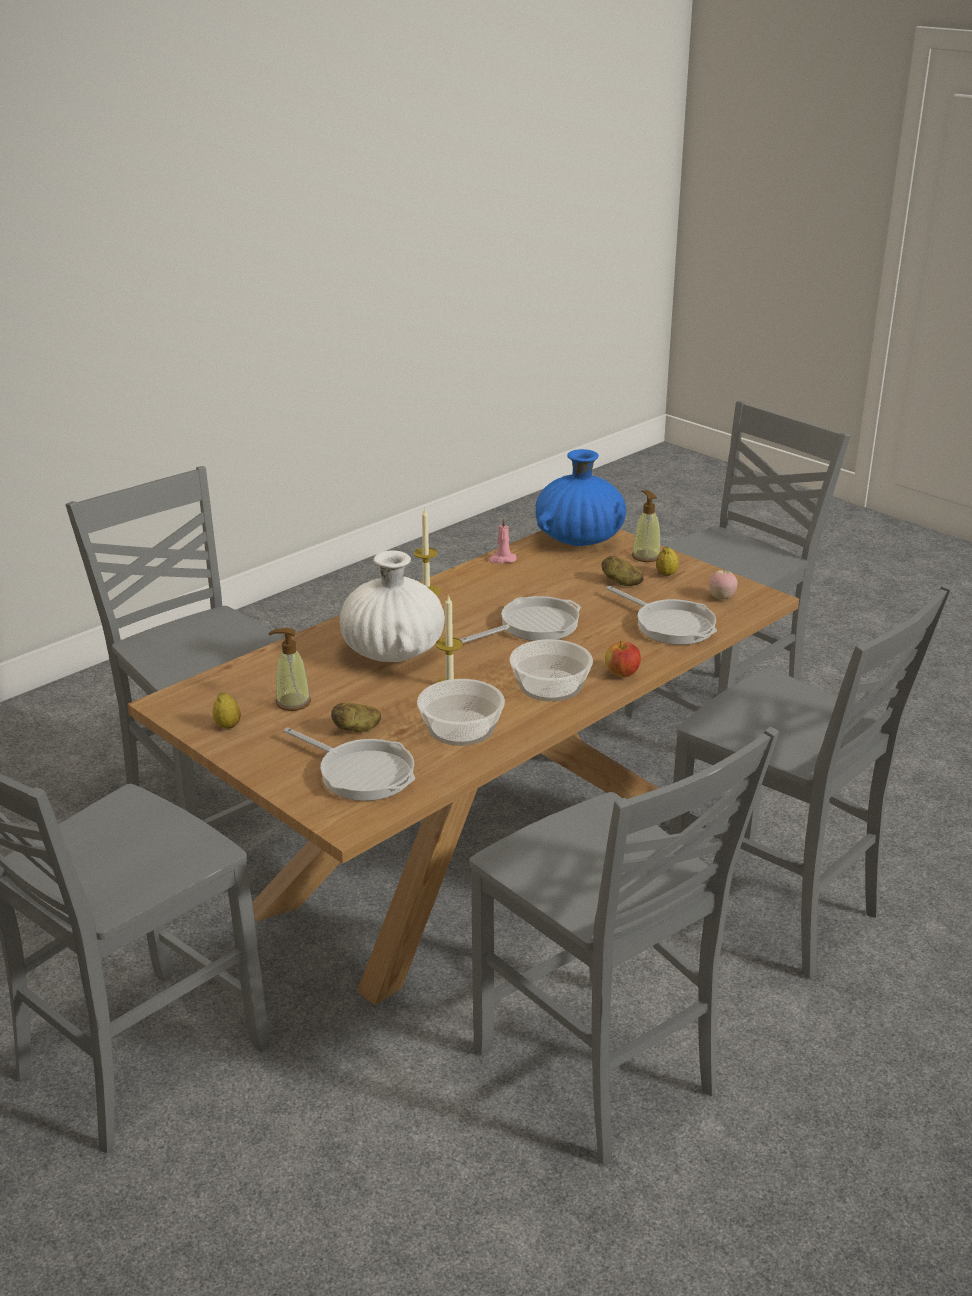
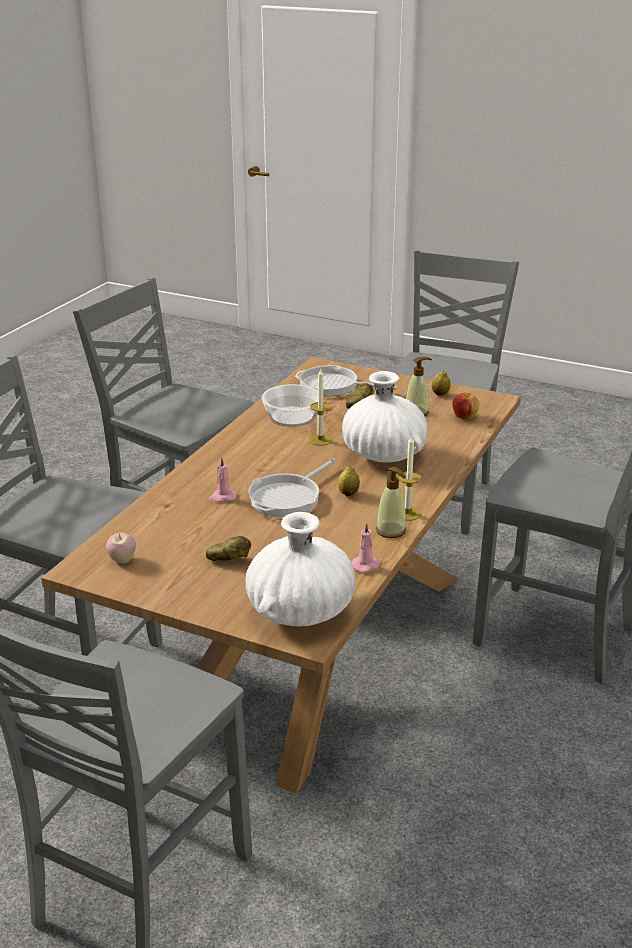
camera: 160 degrees right, 0 degrees up
(551, 685) = (246, 452): bowl -> none
(578, 539) = (301, 612): blue vase -> white vase
(604, 637) = (222, 497): none -> pink candle
(622, 674) = (196, 470): apple -> apple (464, 417)
(645, 556) = (215, 602): soap dispenser -> soap dispenser (391, 531)
(666, 574) = (185, 580): lemon -> lemon (348, 493)
(670, 625) = (167, 520): frying pan -> none

